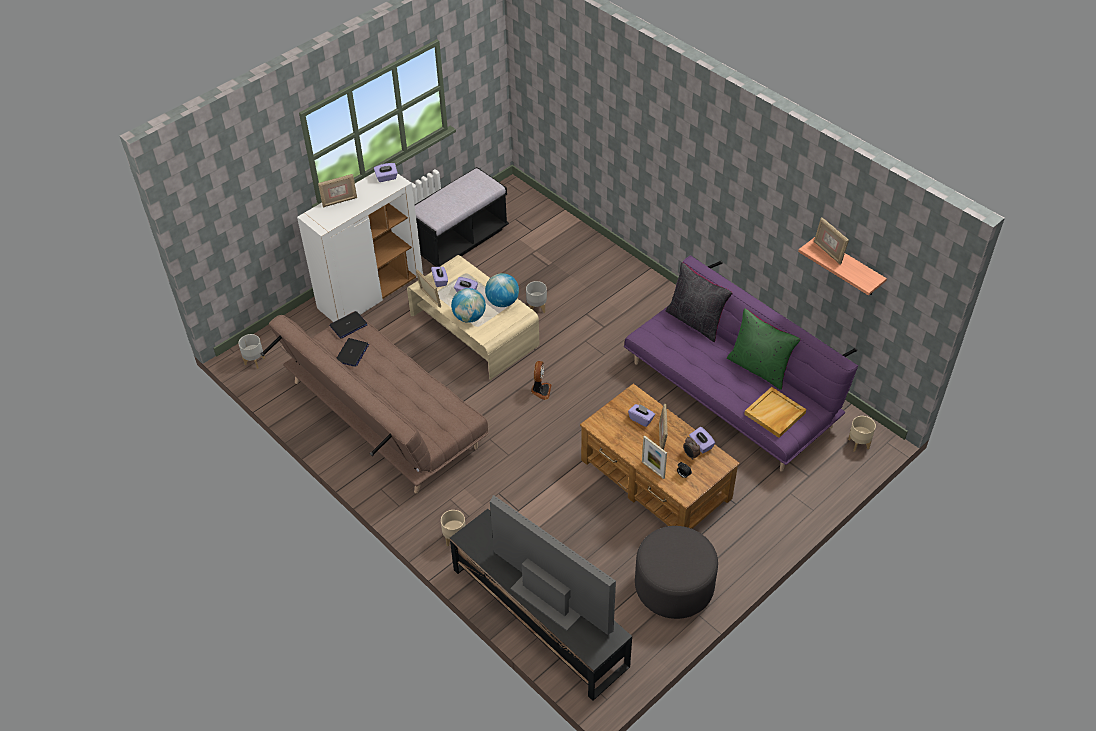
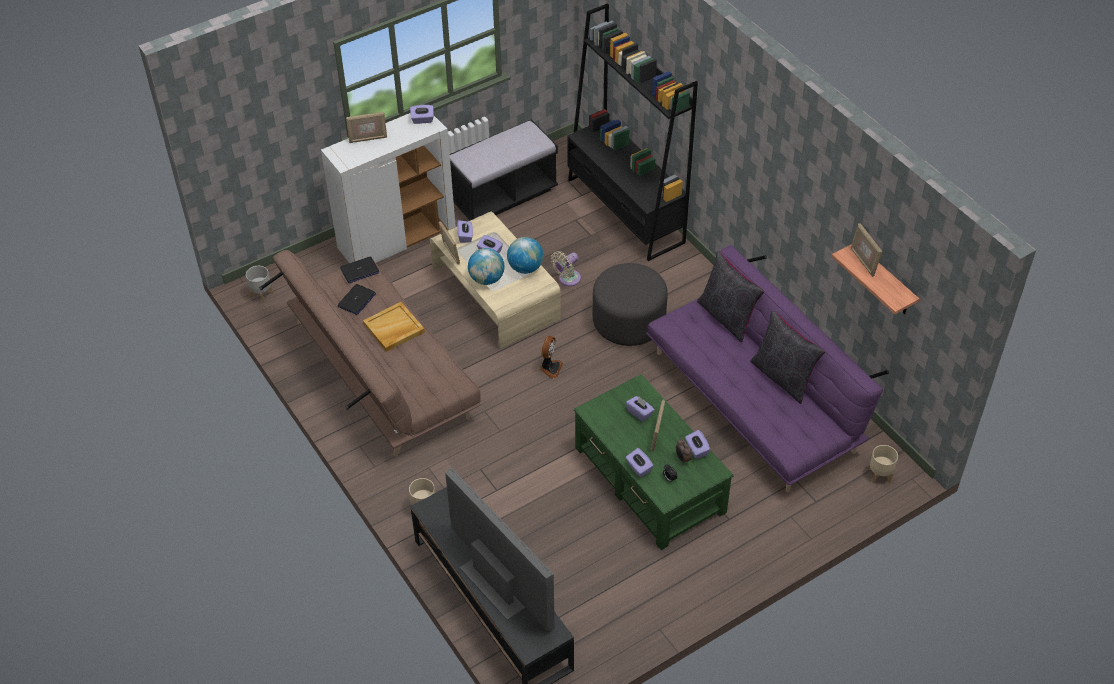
camera: 10 degrees right, 0 degrees up
(537, 308) = (567, 279): grey planter -> beige fan
(574, 239) = (625, 211): none -> black bookcase
(653, 470) = (638, 468): picture frame -> purple tissue box
(655, 480) = (649, 480): brown coffee table -> green coffee table
(674, 587) = (641, 595): grey ottoman -> grey ottoman (629, 322)
(759, 368) = (783, 377): green pillow -> black pillow
(775, 414) = (787, 429): beige tray -> beige tray (393, 329)

